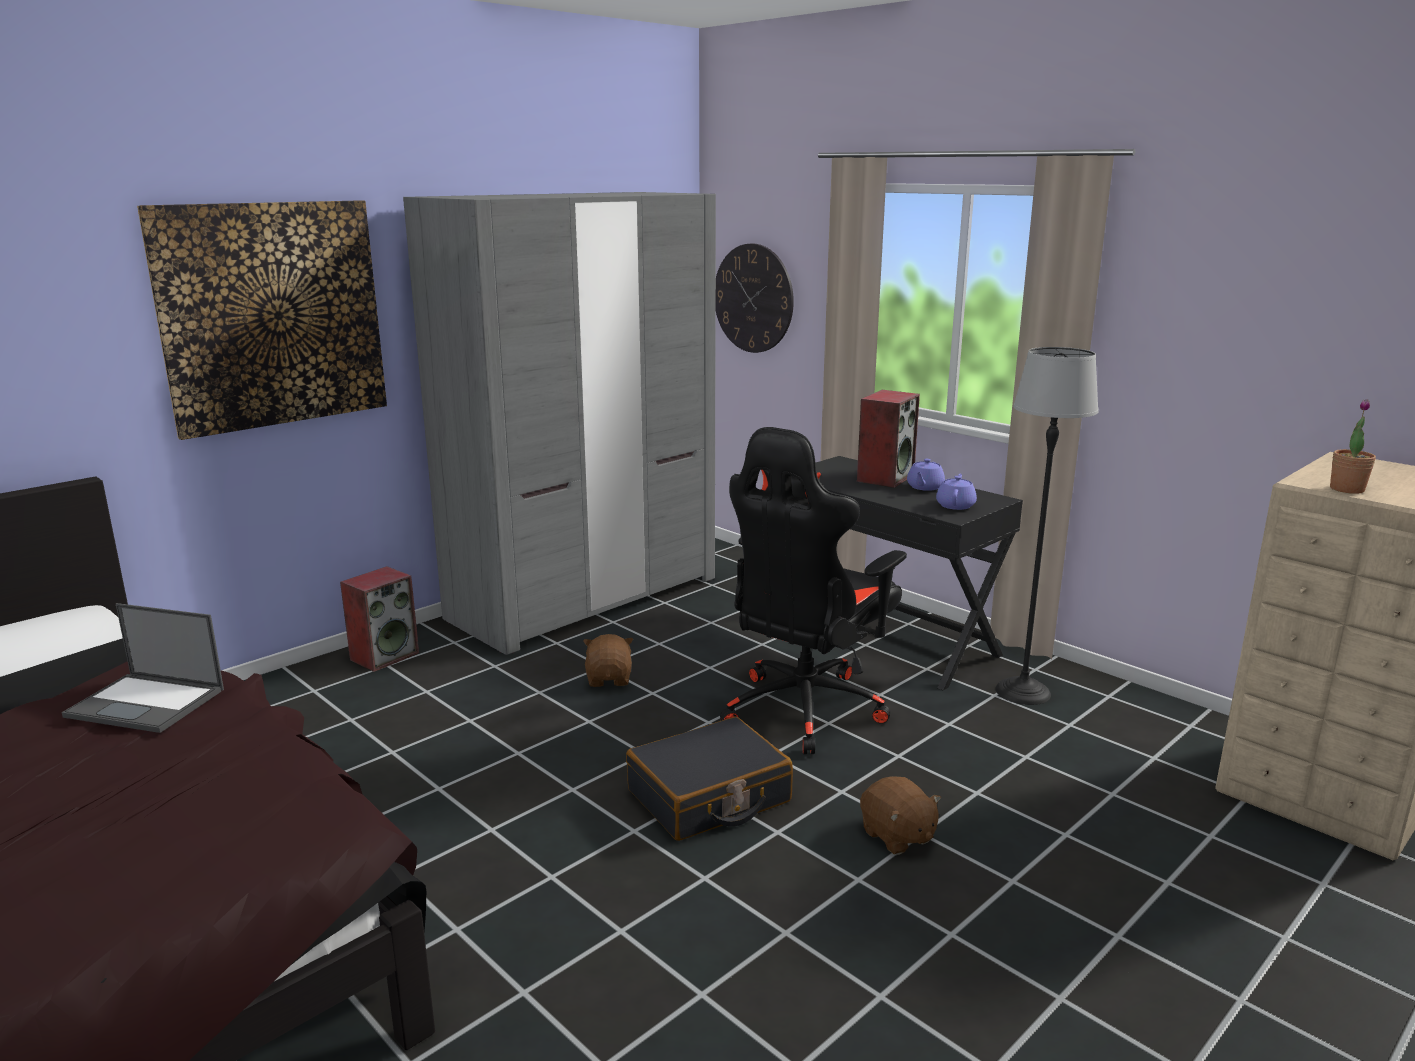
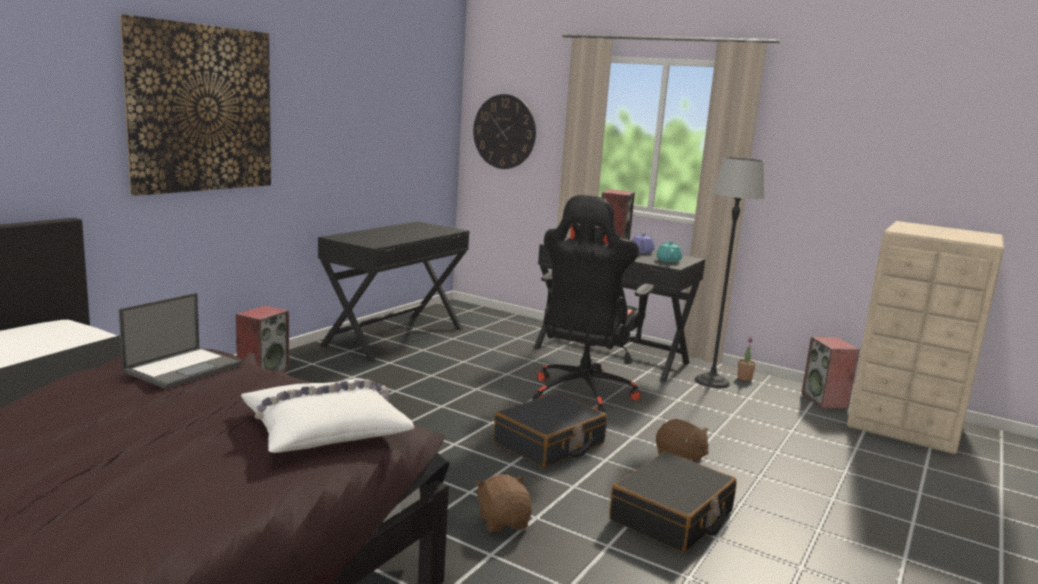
camera: 15 degrees left, 5 degrees down
(148, 703) = (184, 368): laptop -> laptop turned 60 degrees counterclockwise
(246, 823) = (325, 428): none -> white pillow
(585, 598) = (394, 337): grey wardrobe -> black desk
(609, 679) = (441, 382): brown plush toy -> brown plush toy (503, 522)
(828, 949) = (672, 517): none -> black suitcase
(955, 505) = (668, 260): purple teapot -> turquoise teapot
(1201, 737) = (825, 401): none -> speaker
(1347, 489) = (923, 234): potted plant -> potted plant (744, 378)

